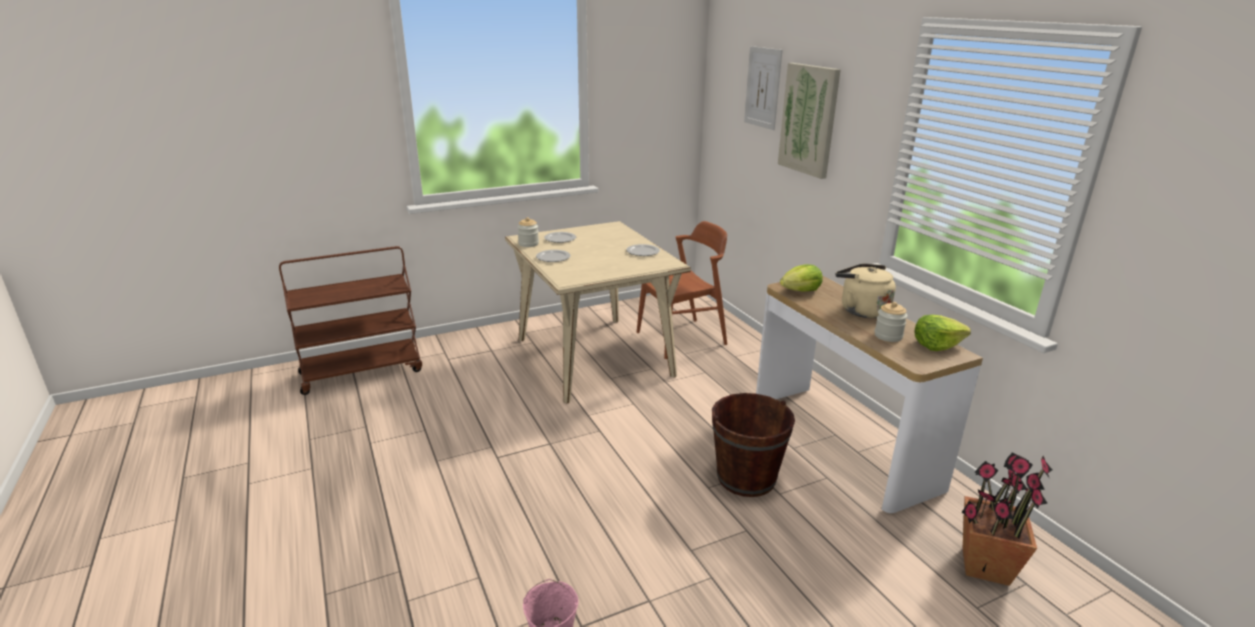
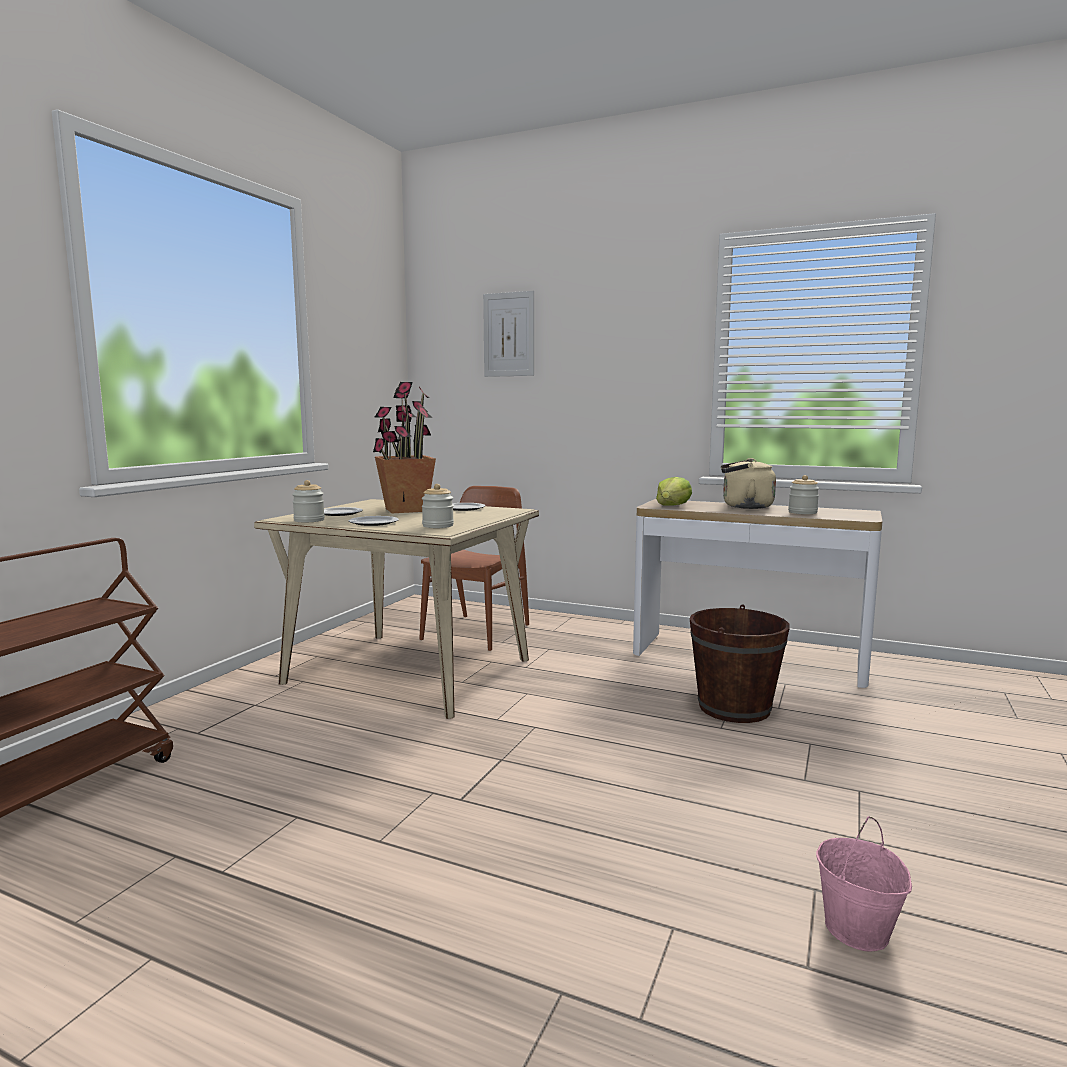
camera: 40 degrees left, 15 degrees down
(578, 272) = (438, 526): none -> jar
(809, 119) = (585, 354): picture -> none
(936, 345) = (841, 511): lettuce -> none
(984, 565) = (969, 693): potted plant -> potted plant (405, 510)

